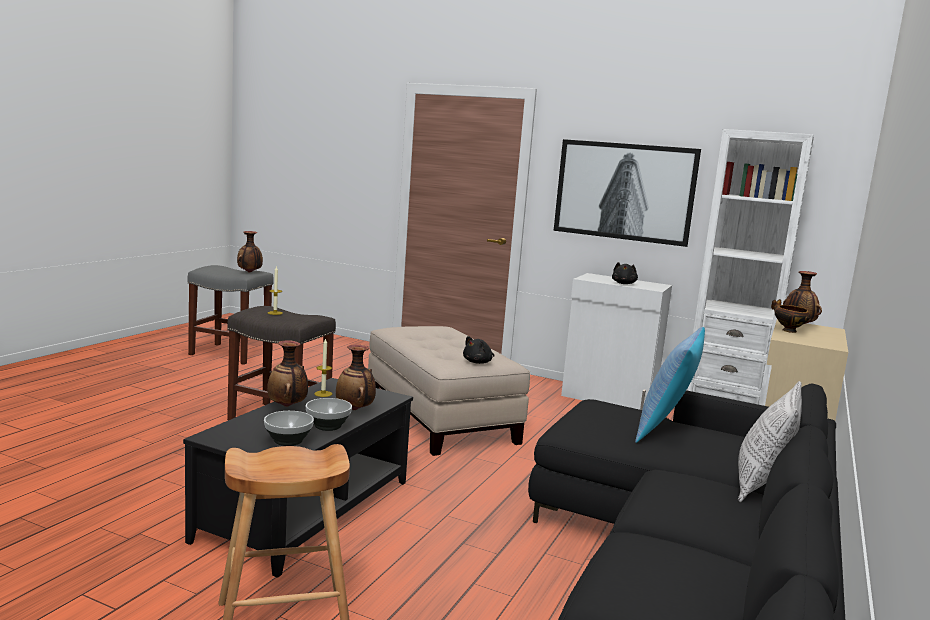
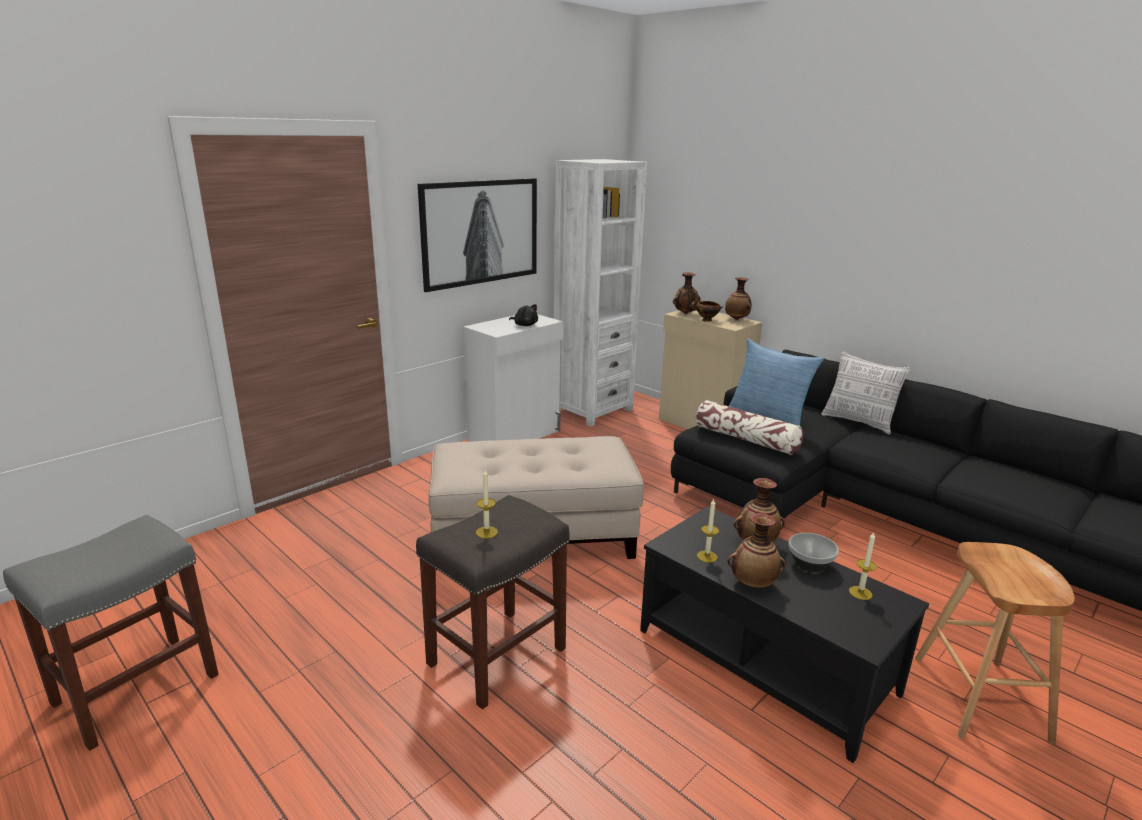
camera: 70 degrees left, 10 degrees up
(249, 272) = (152, 532): vase -> vase (737, 319)
(287, 441) = (860, 593): bowl -> candle
(478, 362) = (611, 452): black plush toy -> none
(596, 419) = (746, 439): none -> pillow

